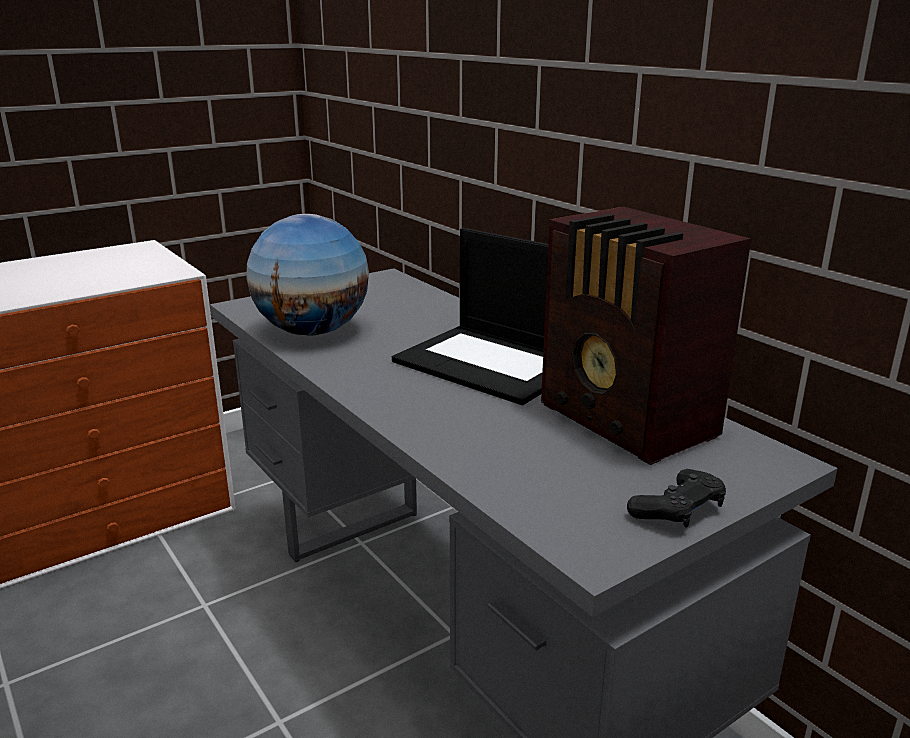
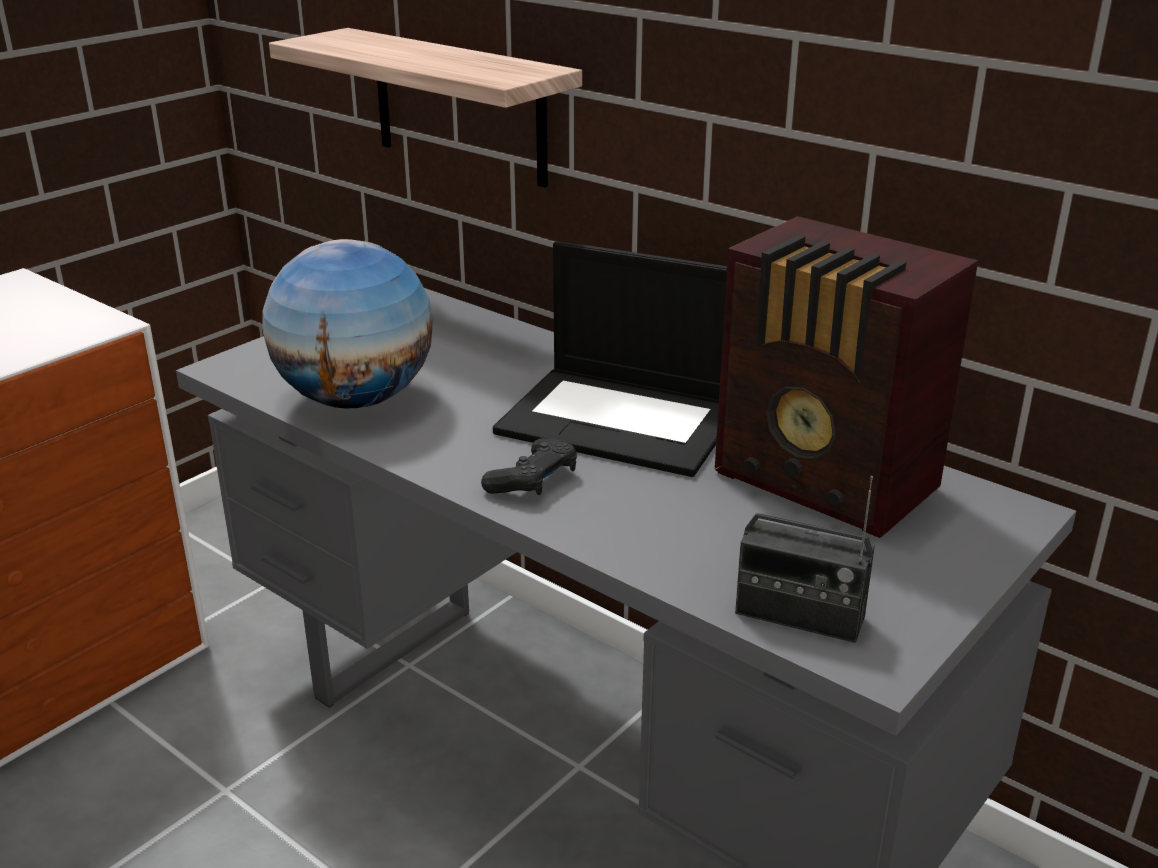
camera: 15 degrees left, 5 degrees up
(429, 141) = (459, 107): none -> shelf
(550, 510) = (799, 615): none -> radio
(678, 510) = (937, 592): black game controller -> black game controller (533, 481)

